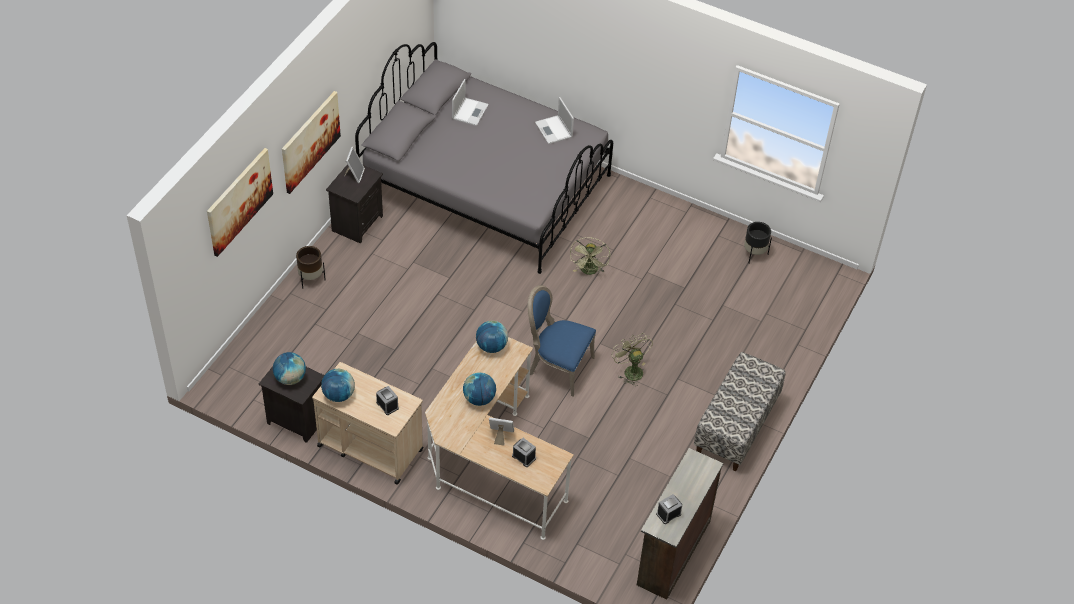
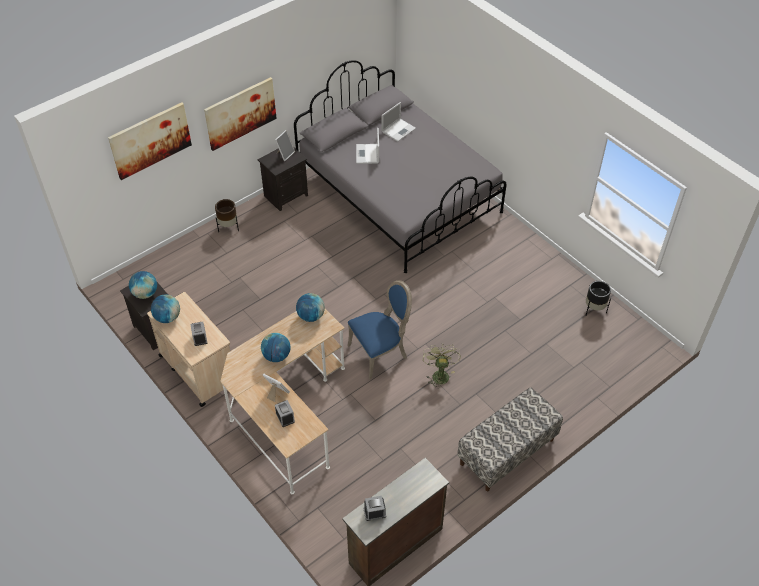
camera: 25 degrees right, 0 degrees up
(554, 130) = (458, 160): laptop -> laptop (367, 154)
(558, 367) = (380, 352): blue chair -> blue chair turned 105 degrees clockwise
(589, 271) = (446, 283): green fan -> none

